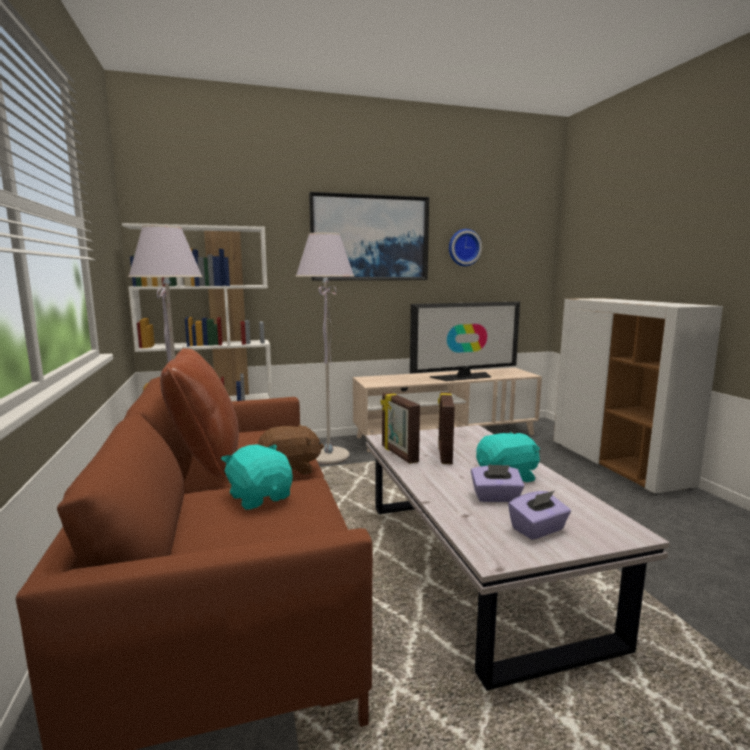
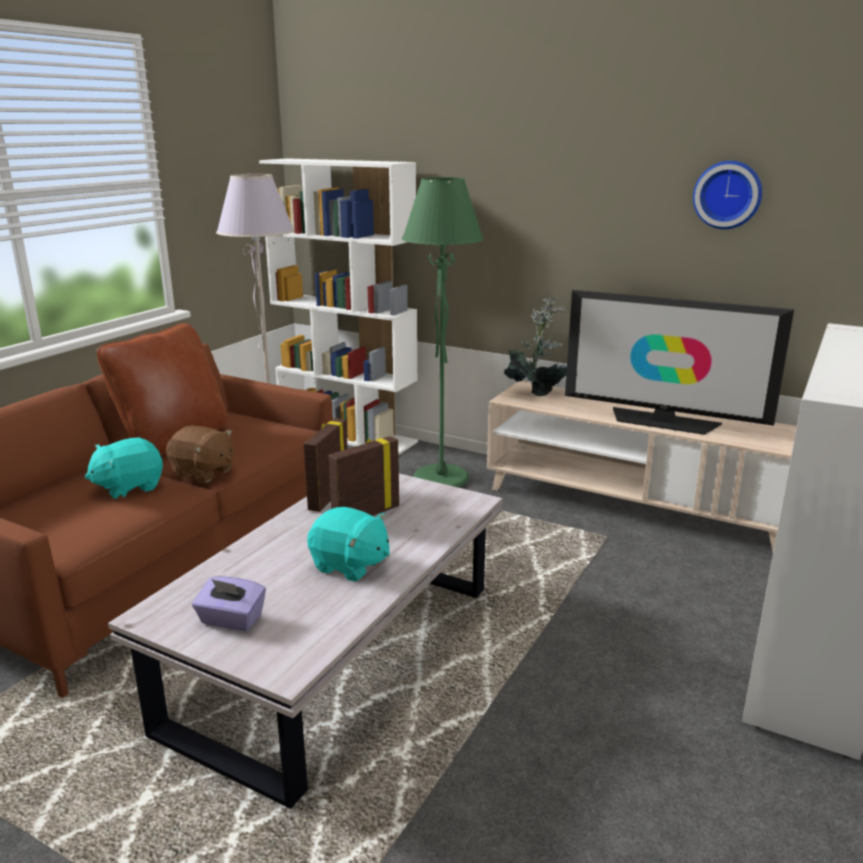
camera: 45 degrees right, 10 degrees up
(260, 497) = (129, 487): turquoise plush toy -> turquoise plush toy turned 135 degrees counterclockwise
(329, 456) = (441, 479): grey floor lamp -> green floor lamp
(369, 238) = (560, 175): picture -> none
(377, 379) = (537, 392): none -> potted plant
(496, 497) = (282, 577): purple tissue box -> none

